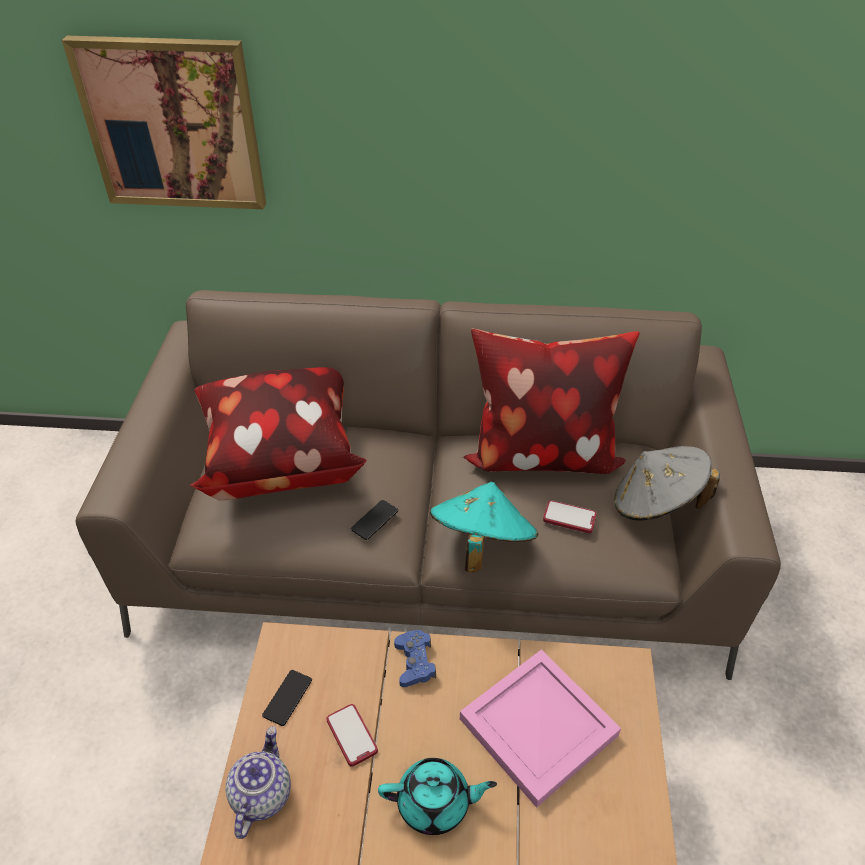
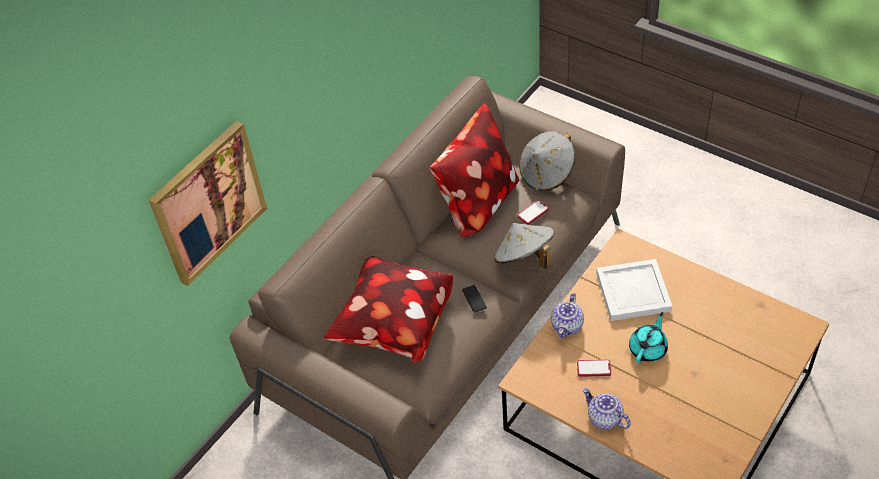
camera: 55 degrees left, 5 degrees up
(287, 698) = (555, 389): phone -> none
(415, 662) = (567, 326): blue game controller -> teapot
(481, 544) = (524, 258): turquoise hat -> grey hat
(535, 727) = (632, 293): pink tray -> white tray

